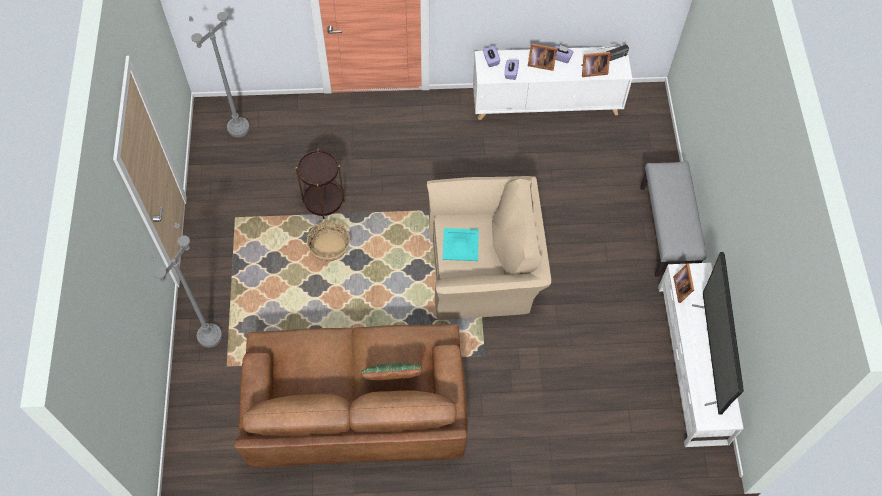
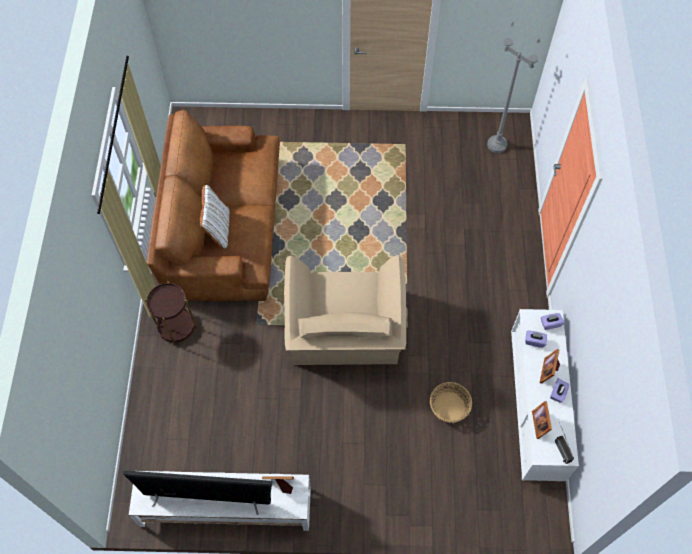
camera: 95 degrees right, 0 degrees up
(209, 336) = (298, 130): grey floor lamp -> none
(323, 201) = (419, 207): brown side table -> brown side table (176, 327)
(329, 247) = (372, 211): basket -> basket (449, 407)
(393, 382) = (218, 229): green pillow -> white pillow
(460, 244) = (344, 289): turquoise tray -> none
(667, 230) = (374, 509): grey bench -> none

